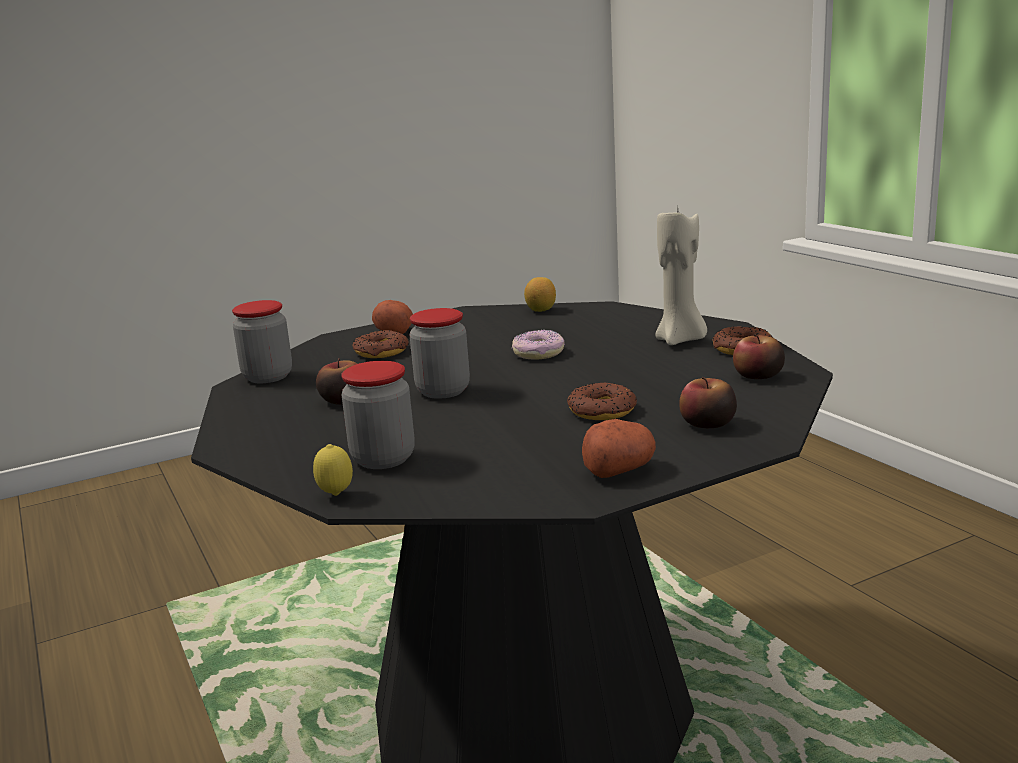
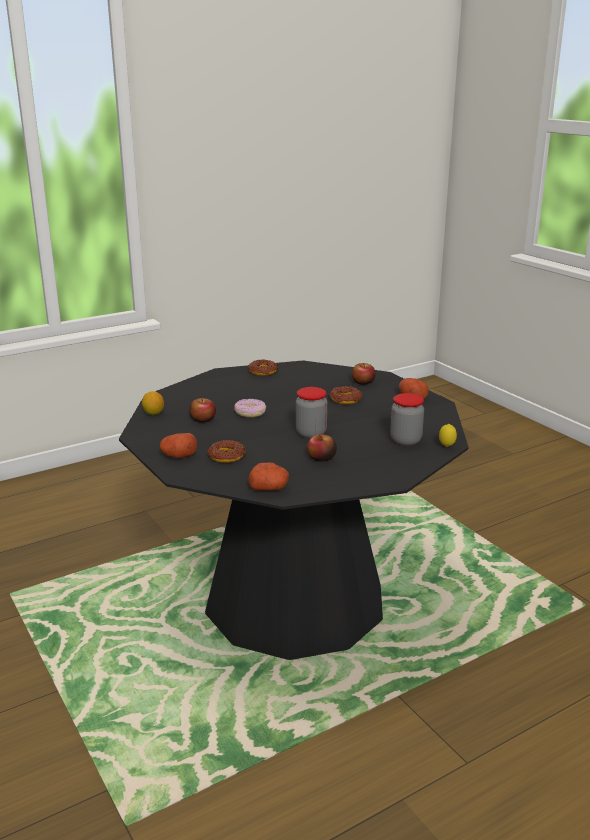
camera: 95 degrees left, 5 degrees up
(268, 377) = (269, 488): jar -> potato
(680, 340) = (242, 382): beige candle -> none
(758, 376) = (304, 371): apple -> apple (203, 419)

